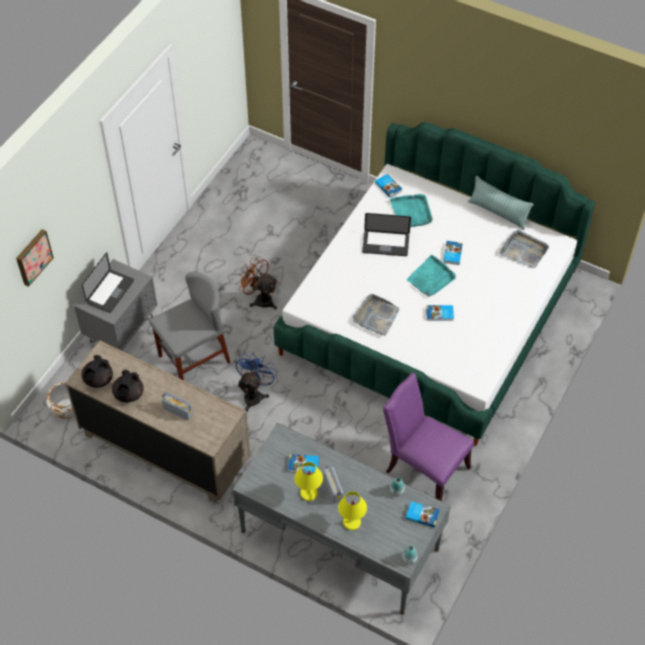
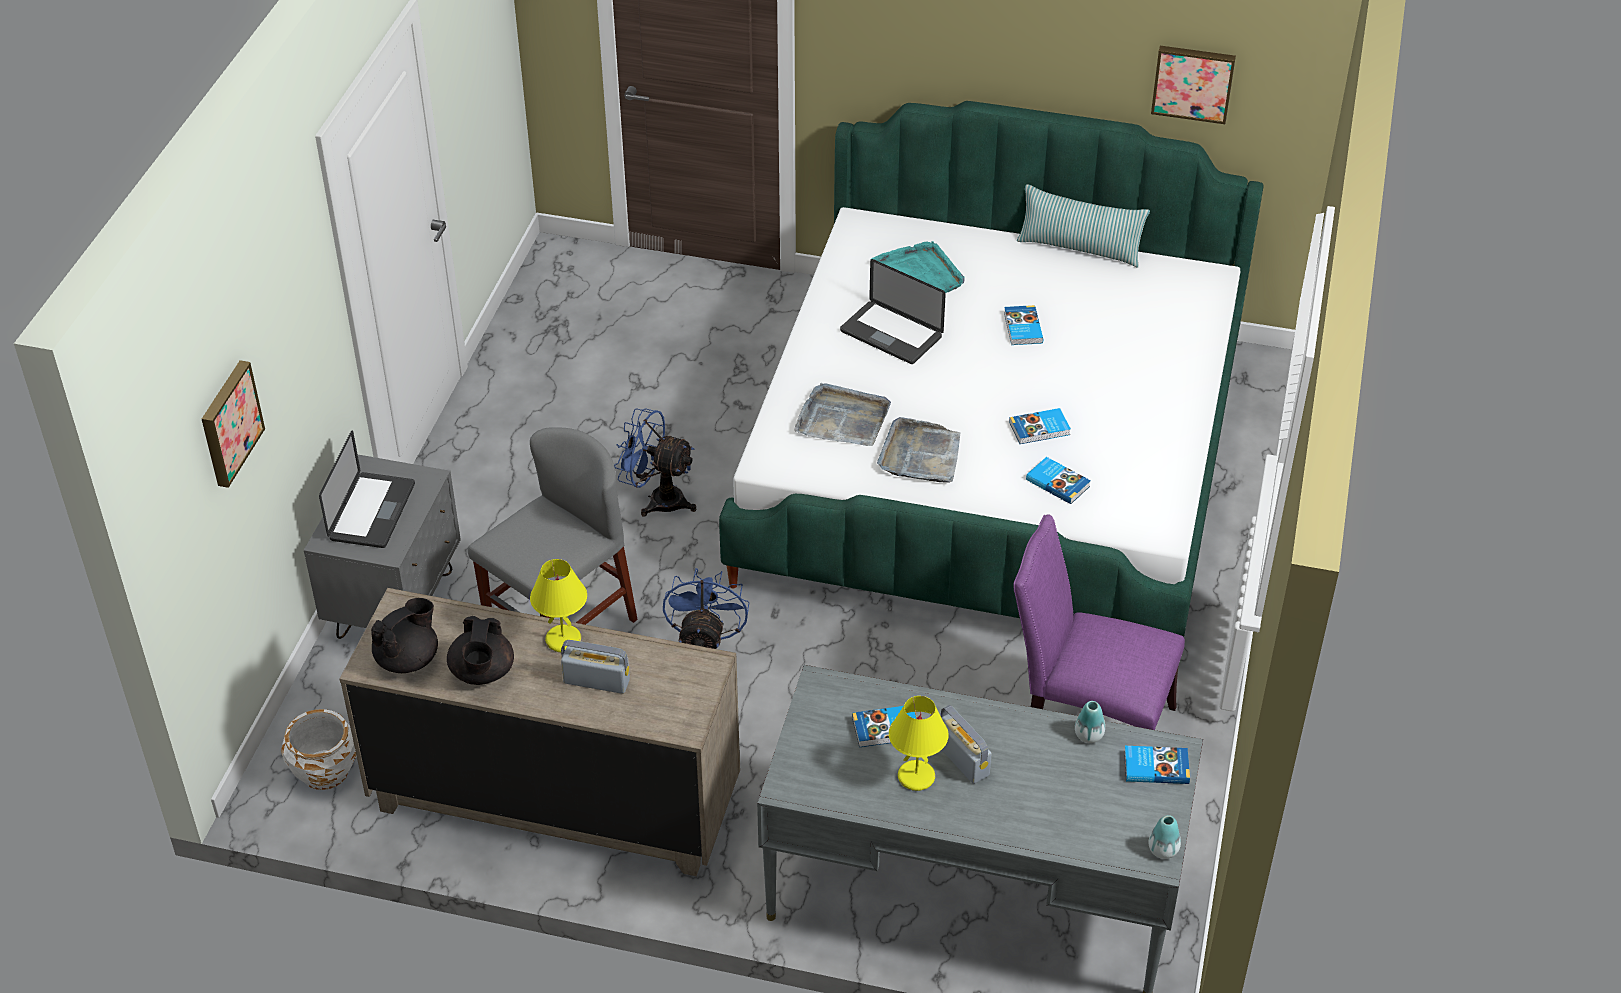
camera: 15 degrees left, 10 degrees down
(98, 380) = (408, 659): black teapot -> black teapot turned 150 degrees counterclockwise
(260, 299) = (658, 499): brown fan -> blue fan
(352, 522) = (1023, 810): yellow table lamp -> yellow table lamp (564, 640)
(385, 244) = (891, 334): laptop -> laptop turned 45 degrees clockwise
(388, 186) = (859, 242): book -> book (1058, 482)
(431, 278) = (999, 374): turquoise tray -> none
(523, 250) = (1151, 300): grey tray -> grey tray (842, 419)
(564, 147) = (1193, 82): none -> picture

